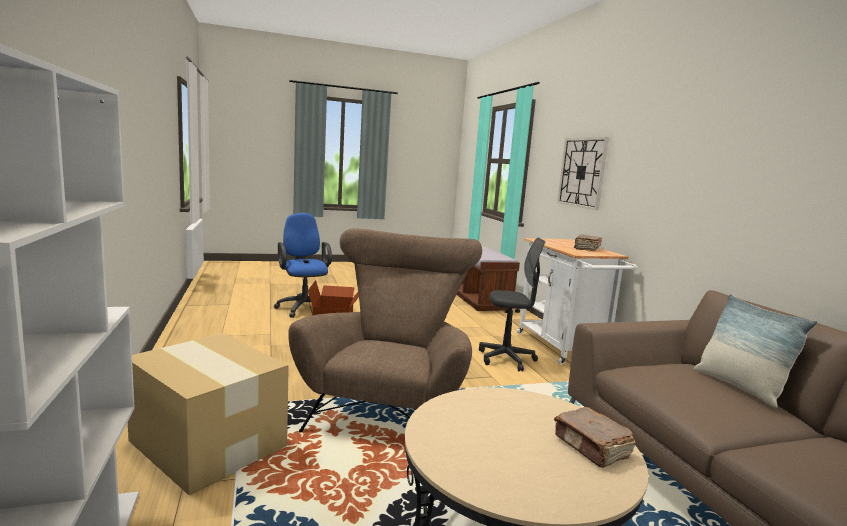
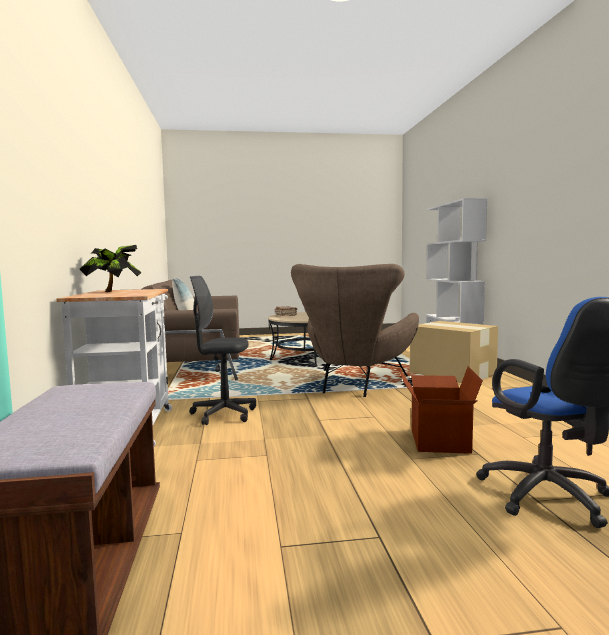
camera: 170 degrees left, 5 degrees down
(582, 172) = (46, 183): wall clock -> none
(586, 248) = (113, 291): brown book -> potted plant

